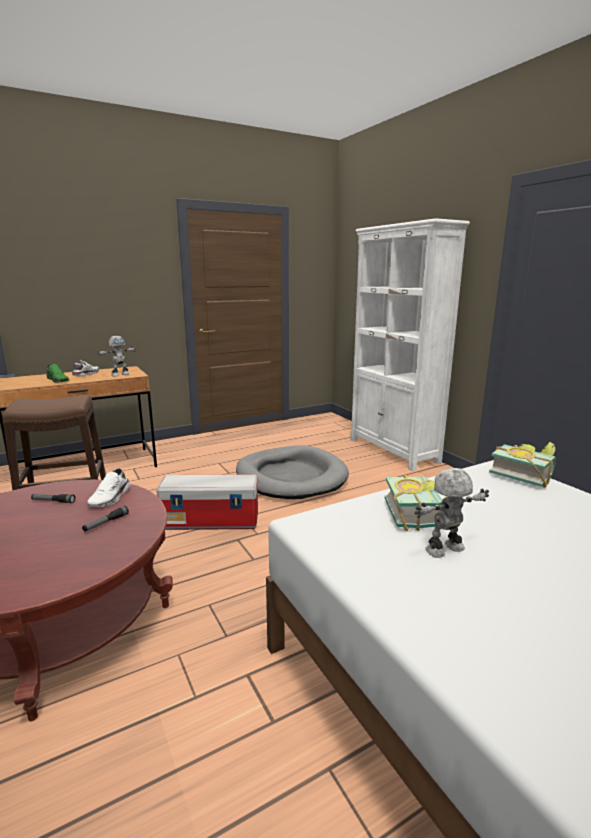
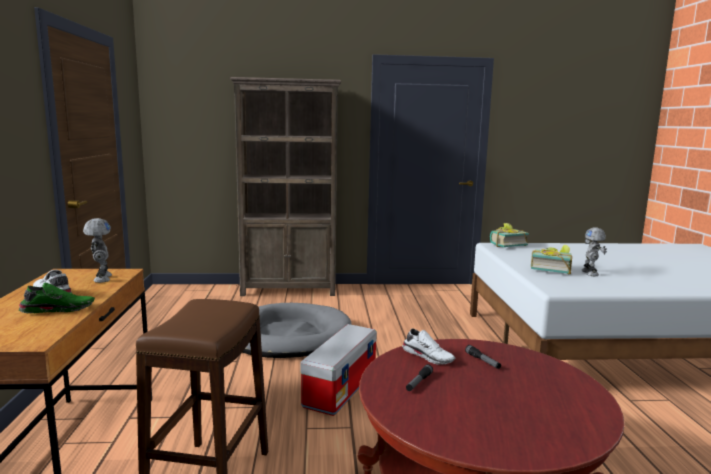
camera: 65 degrees left, 5 degrees down
(393, 451) = (289, 290): white bookcase -> brown bookcase

